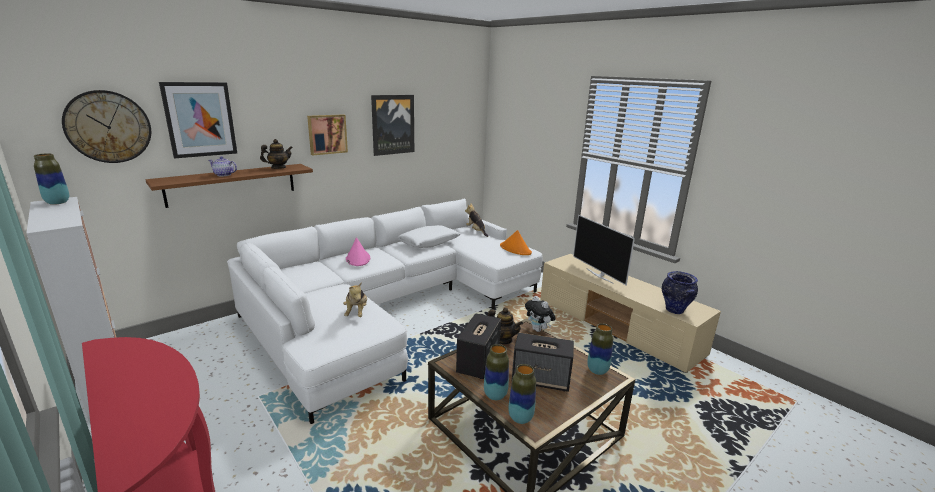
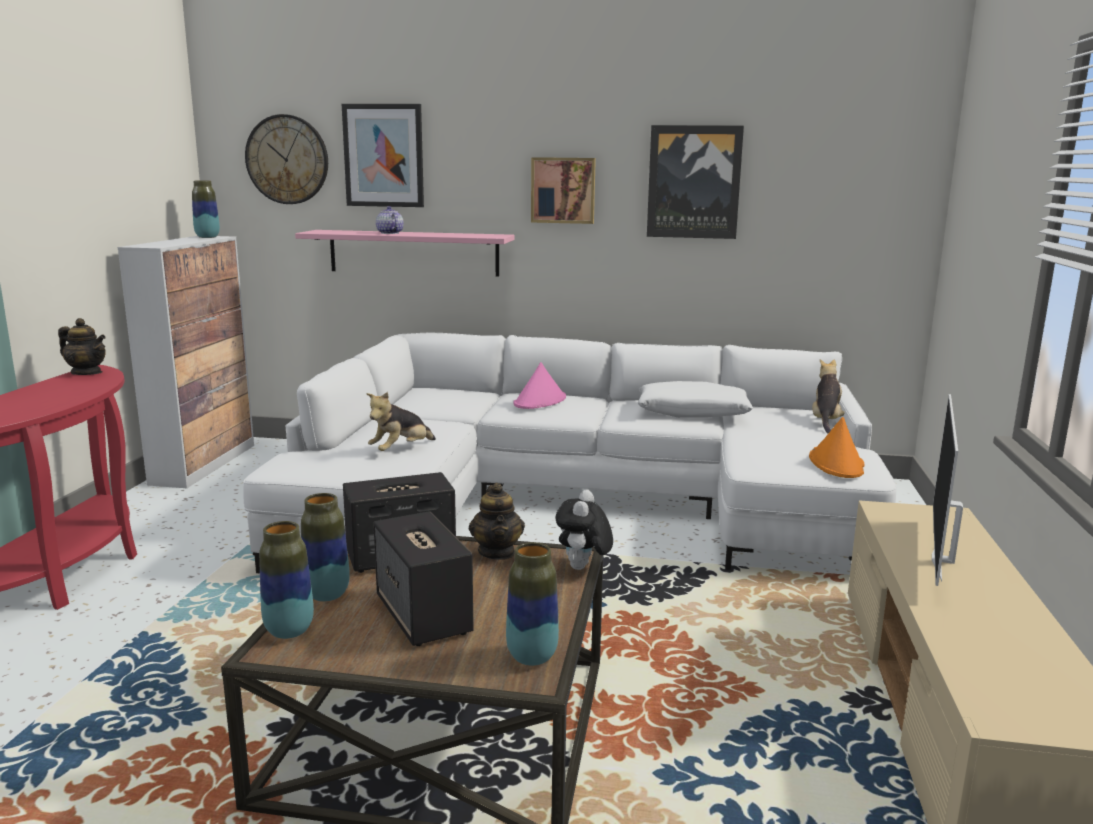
camera: 50 degrees right, 5 degrees down
(232, 184) = (413, 253): brown shelf -> pink shelf
(278, 168) = (469, 234): teapot -> teapot (87, 373)
(675, 310) = (989, 686): vase -> none

